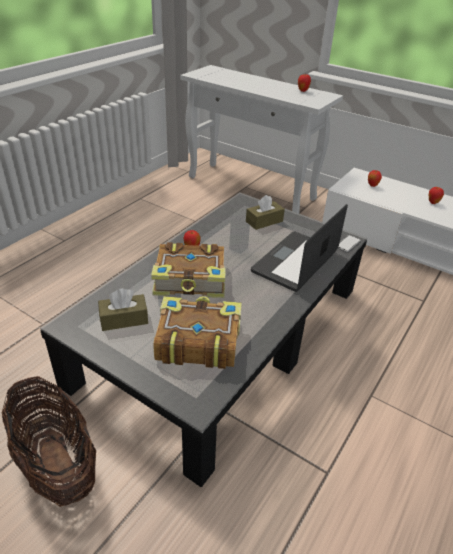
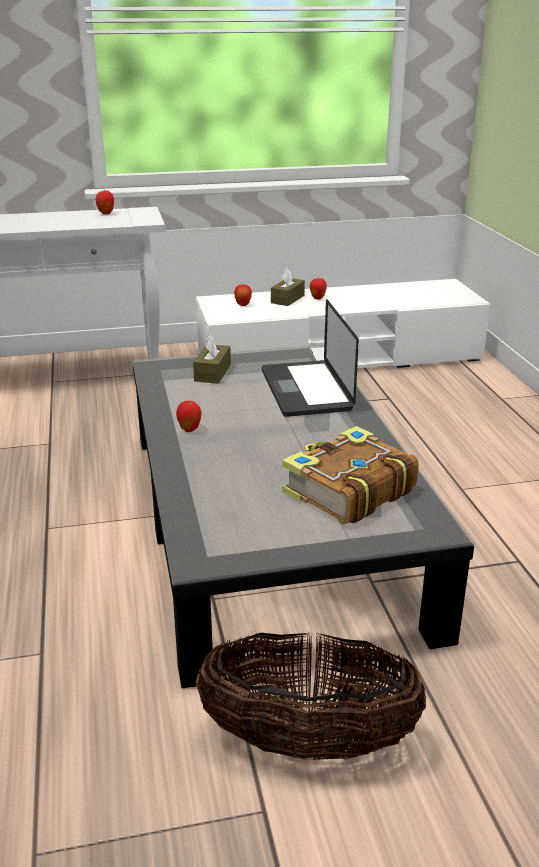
camera: 45 degrees left, 10 degrees down
(124, 319) = (247, 519): brown tissue box -> brown tissue box (287, 299)
(191, 280) = (244, 453): book -> none

